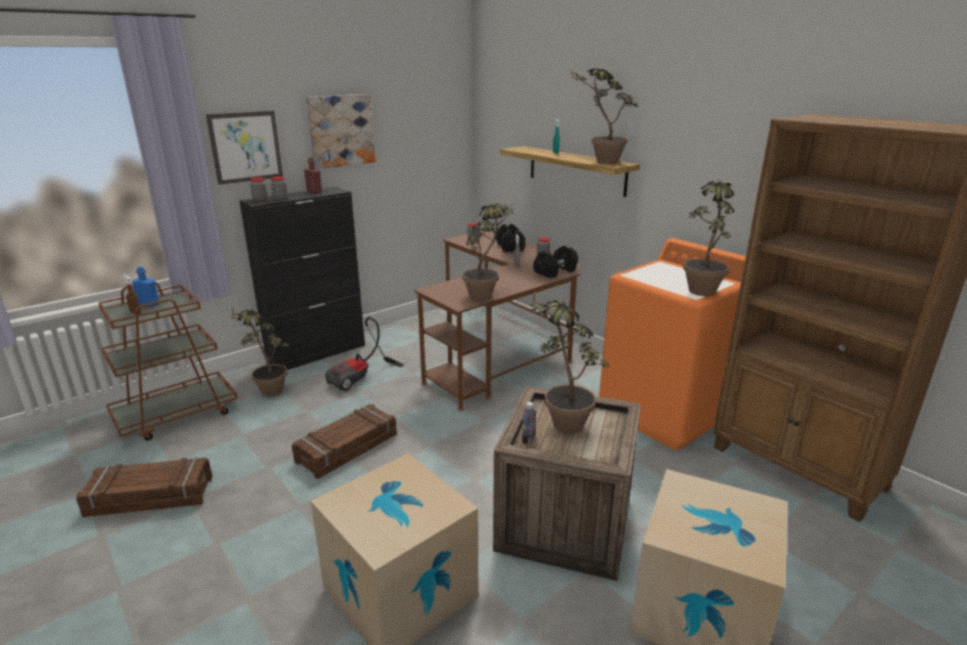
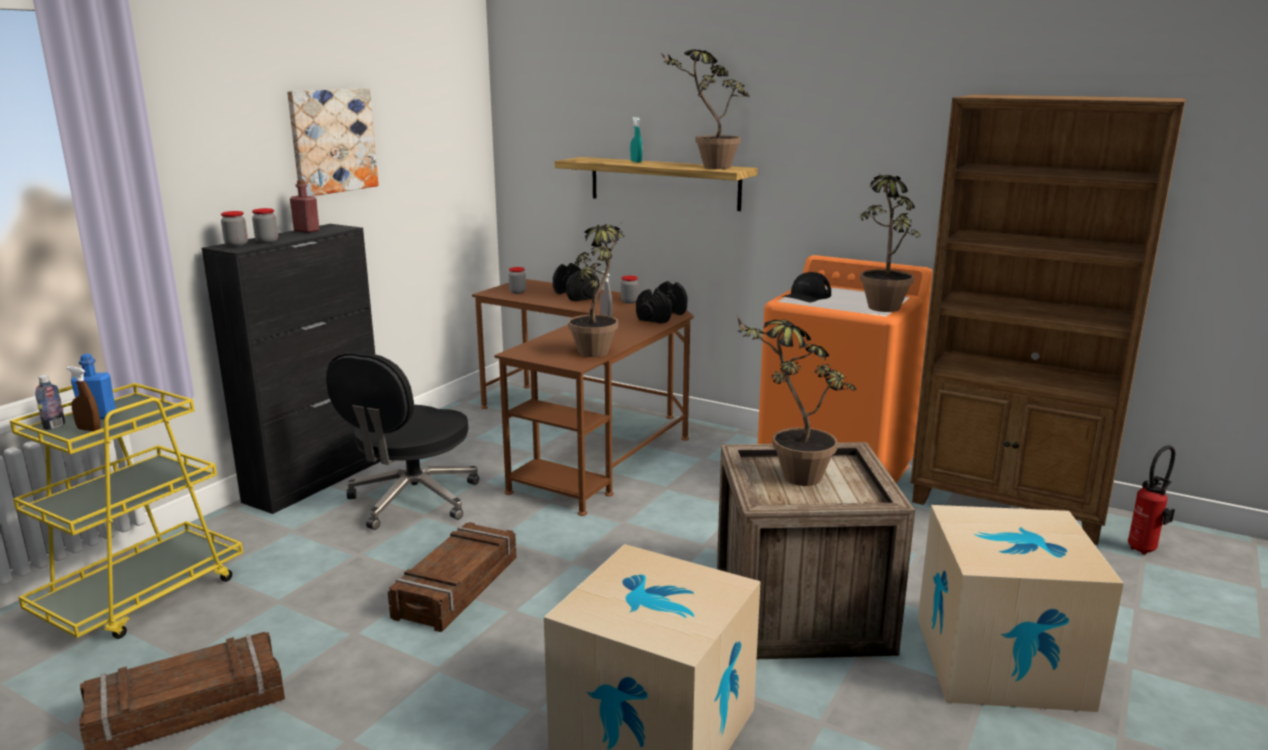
camera: 20 degrees left, 5 degrees down
(177, 414) = (142, 596): brown cart -> yellow cart
(246, 147) = (207, 166): picture -> none
(267, 389) = (272, 537): potted plant -> none
(361, 378) = (412, 501): vacuum cleaner -> black office chair
(528, 440) = (770, 499): bottle -> bottle (54, 426)
(648, 273) = (806, 296): none -> black cap
(906, 536) = (1145, 549): none -> fire extinguisher

